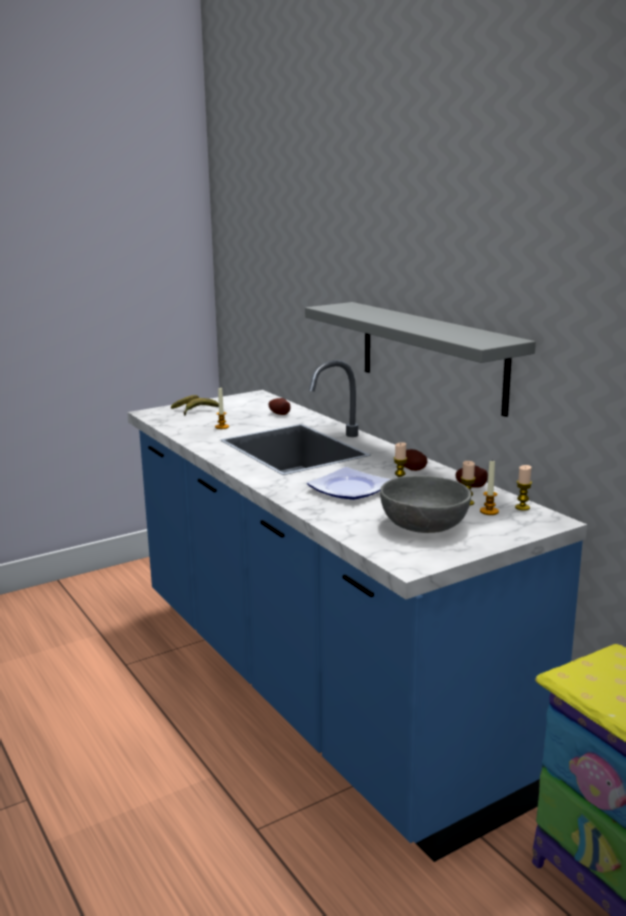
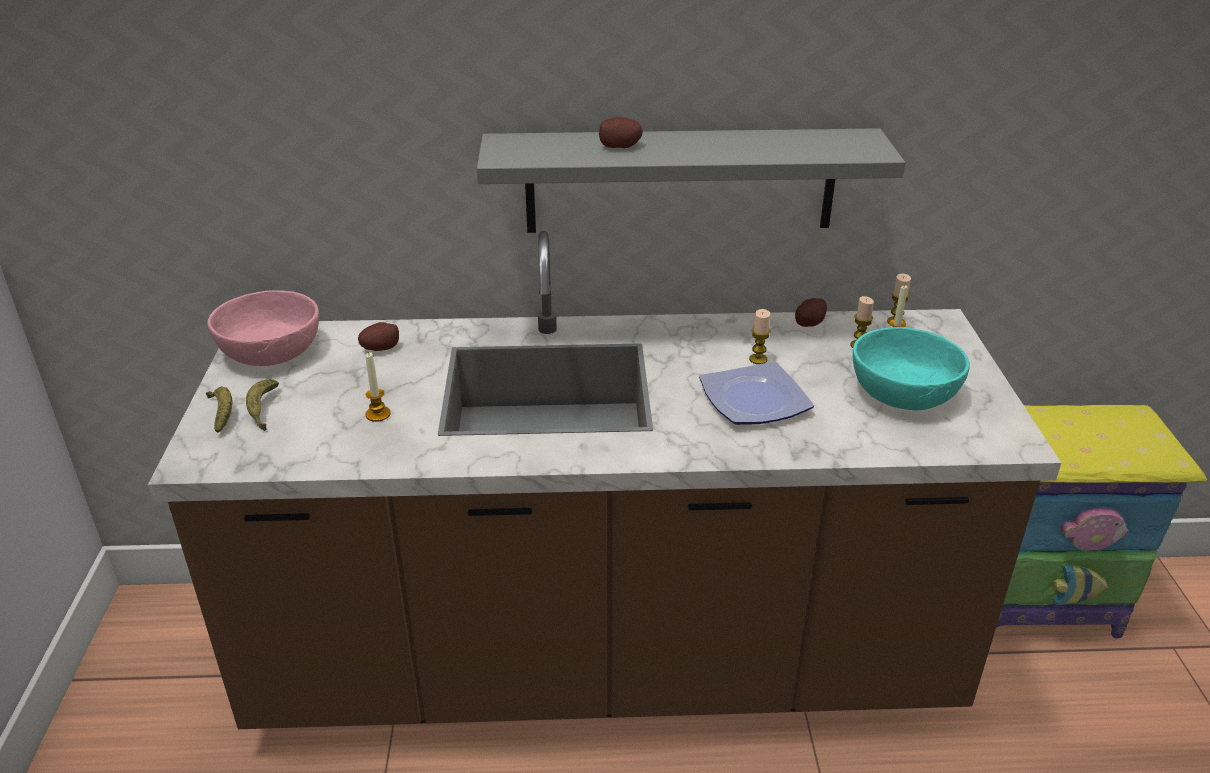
camera: 60 degrees left, 15 degrees up
(248, 400) = (270, 350): none -> pink bowl
(316, 688) = (605, 662): blue counter -> brown counter
(414, 469) = (722, 335): potato -> potato (620, 146)
(424, 523) = (903, 392): grey bowl -> turquoise bowl

